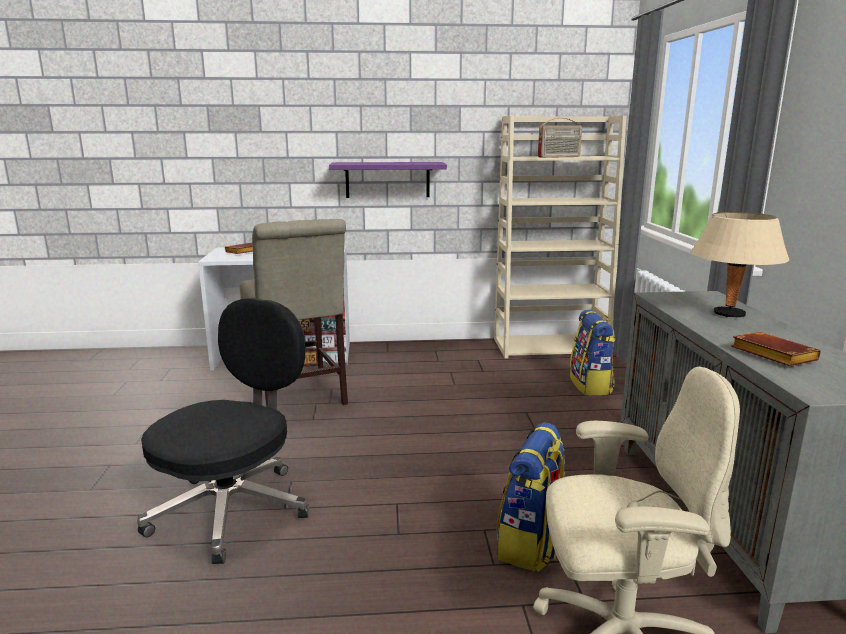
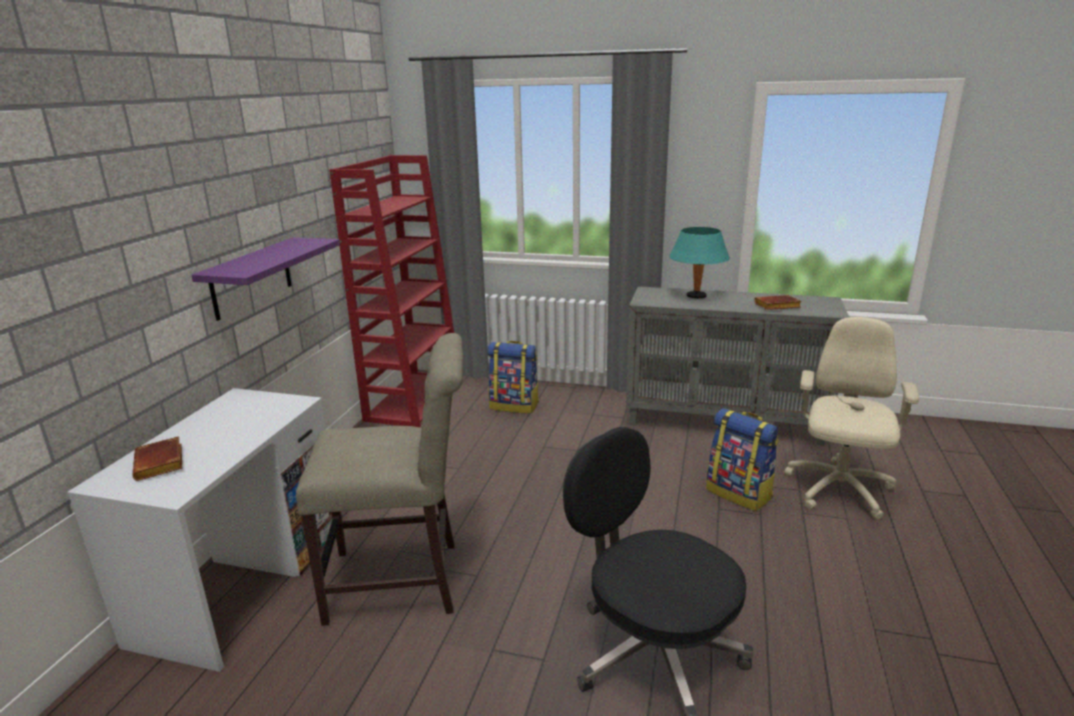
camera: 70 degrees left, 5 degrees up
(551, 346) = (414, 399): beige bookcase -> red bookcase
(559, 157) = (393, 206): radio -> none
(728, 314) = (696, 296): beige table lamp -> turquoise table lamp

